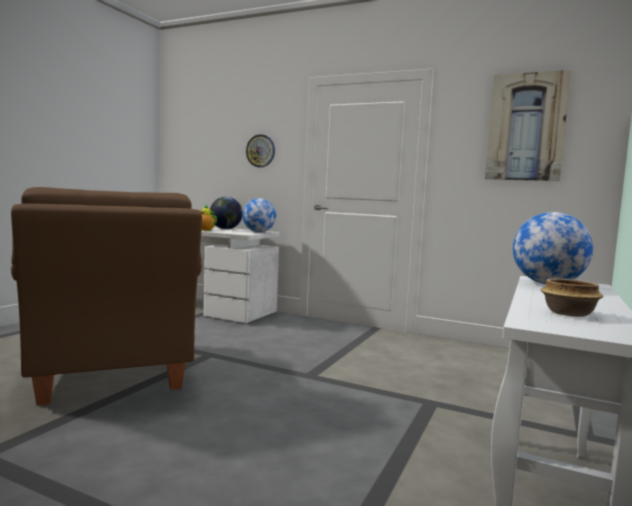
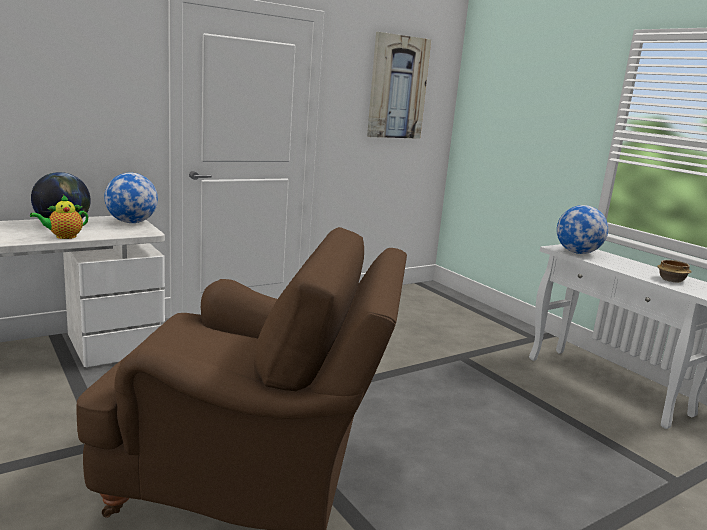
camera: 60 degrees left, 10 degrees up
(260, 151) = (89, 91): wall clock -> none

